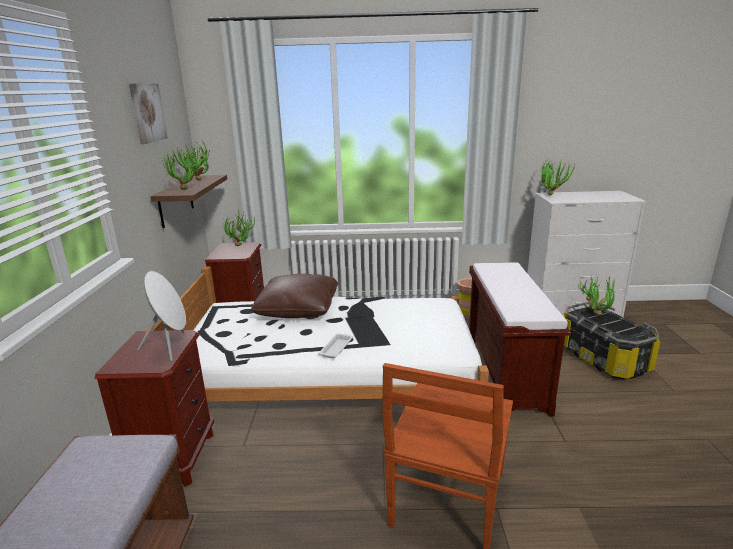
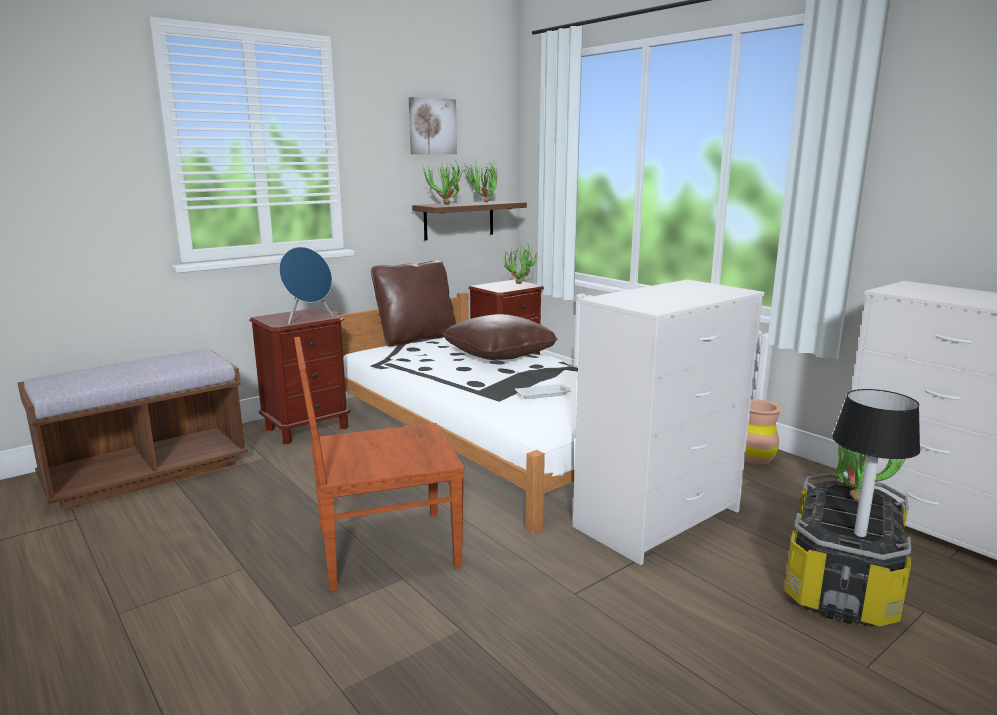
camera: 50 degrees right, 5 degrees down
(171, 347) = (308, 319): white speaker -> blue speaker
(200, 323) = (416, 338): none -> brown pillow
(336, 348) = (456, 386): white tray -> white tray (544, 394)
(504, 373) = (658, 518): brown bench -> white dresser
(552, 194) = (919, 286): potted plant -> none
(631, 330) = (860, 533): none -> table lamp

